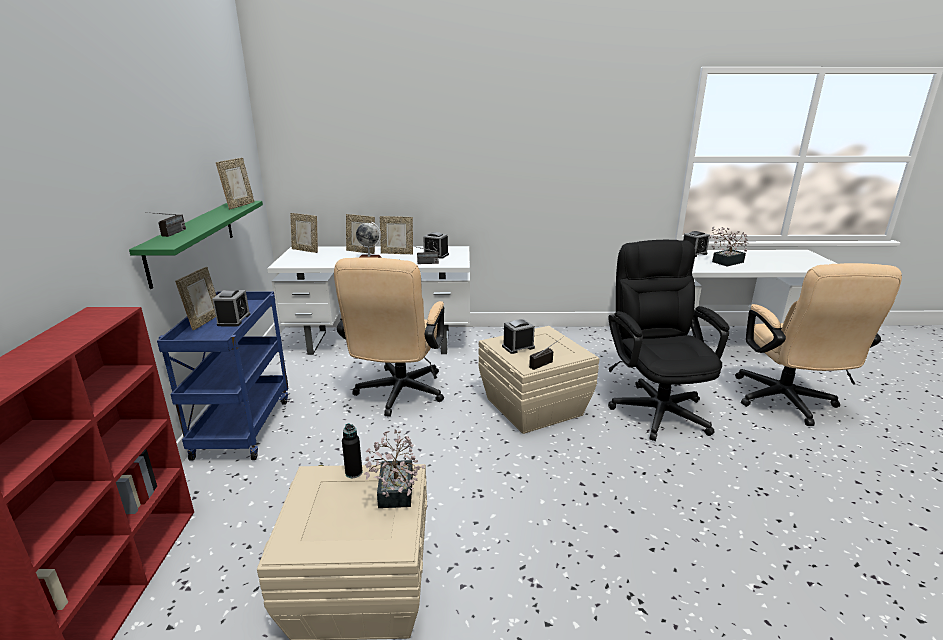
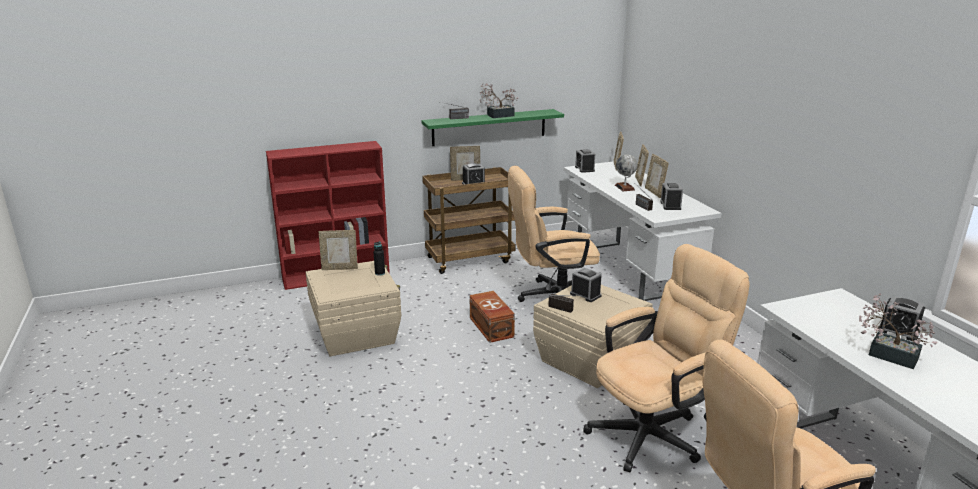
camera: 70 degrees right, 0 degrees up
(239, 205) = (540, 113): picture frame -> picture frame (340, 268)
(243, 426) = (470, 259): blue cart -> brown cart
(291, 262) = (584, 169): none -> alarm clock
(394, 495) = (366, 287): potted plant -> potted plant (497, 115)
(433, 451) = (491, 328): none -> brown storage box
(655, 406) = (655, 432): black office chair -> beige office chair

